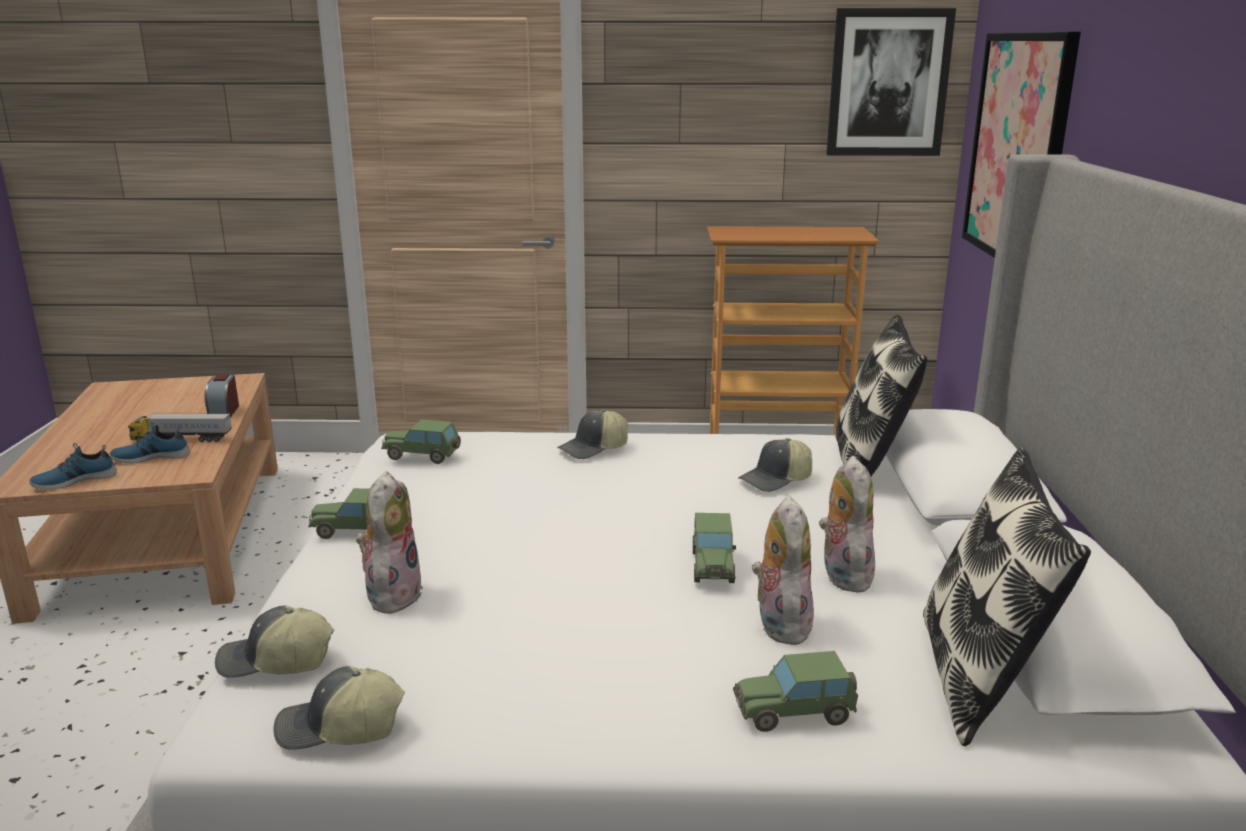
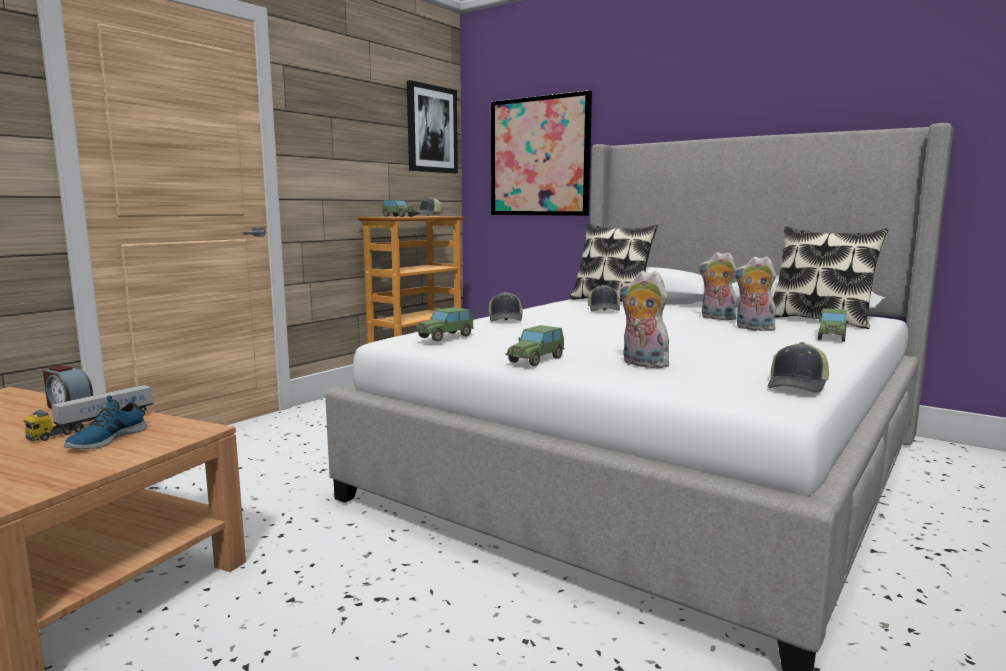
camera: 55 degrees left, 10 degrees down
(74, 480) = (75, 472): shoe -> none
(275, 662) = (706, 388): cap -> cap (428, 216)
(712, 566) = (686, 326): toy car -> toy car (398, 216)

